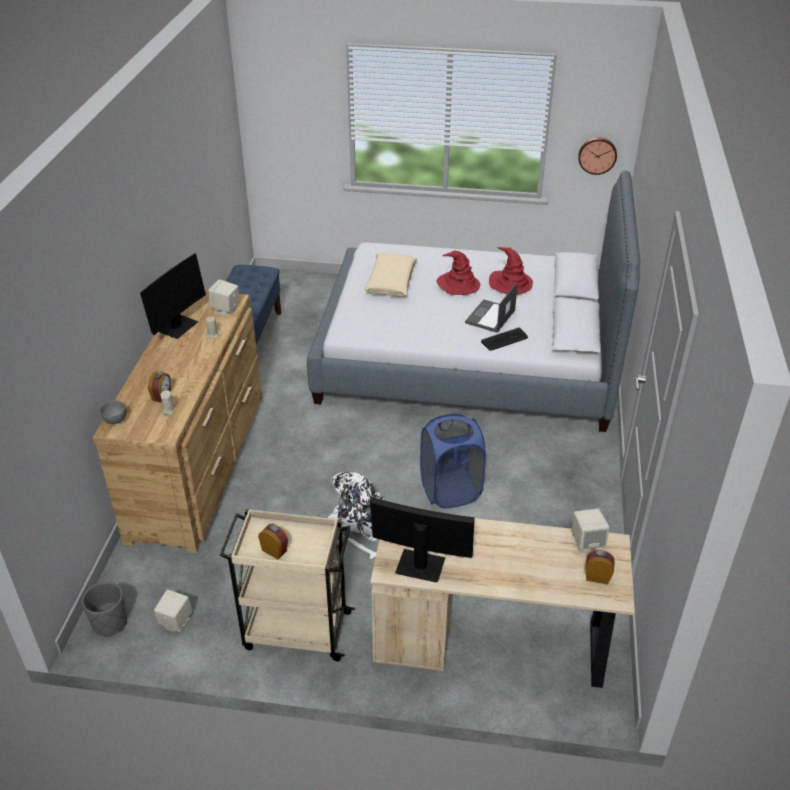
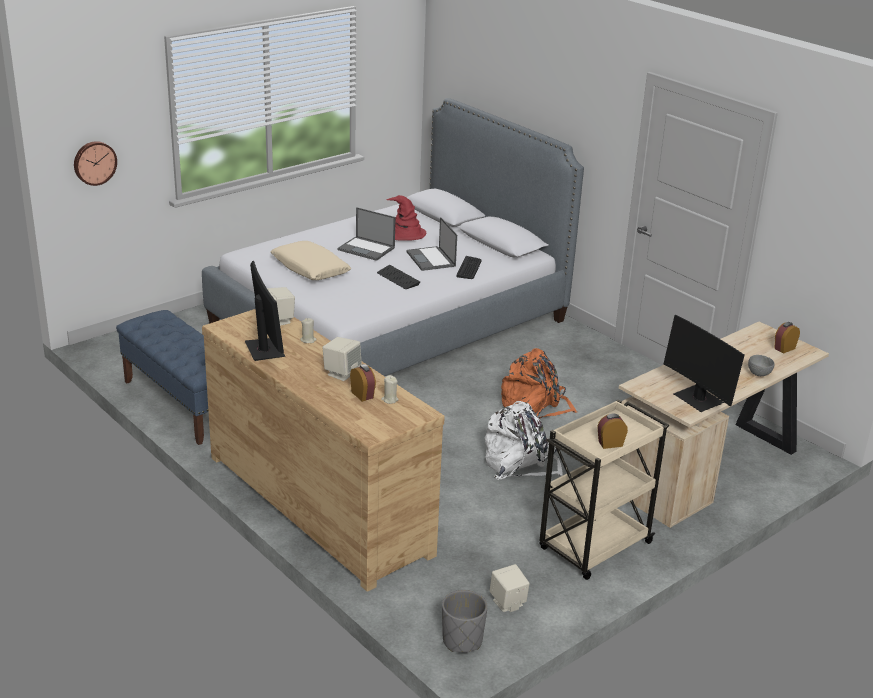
camera: 50 degrees left, 10 degrees down
(115, 420) = (362, 428): grey bowl -> grey bowl (758, 374)
(420, 566) = (698, 399): monitor -> monitor turned 90 degrees counterclockwise
(436, 320) = (398, 278): none -> keyboard
(450, 490) = (534, 408): blue laundry basket -> orange backpack
(458, 284) = (367, 249): red hat -> laptop
(587, 542) = (749, 336): beige speaker -> beige speaker (342, 373)
(597, 155) = (395, 98): wall clock -> wall clock (94, 162)

